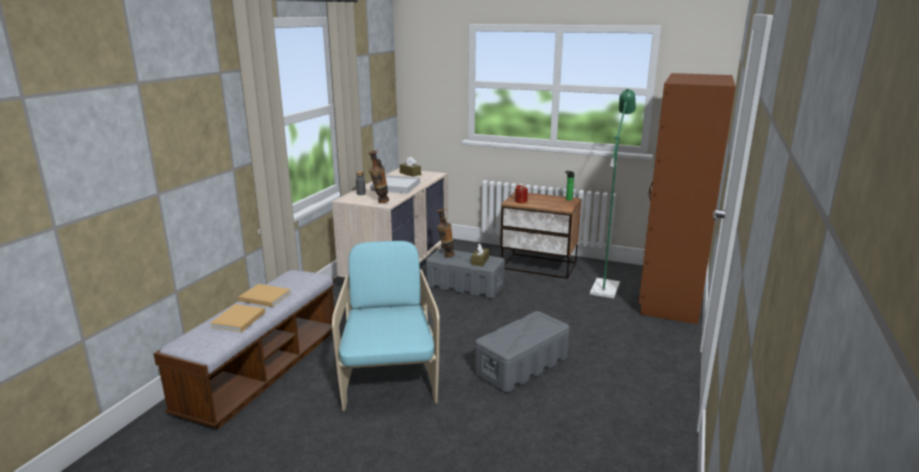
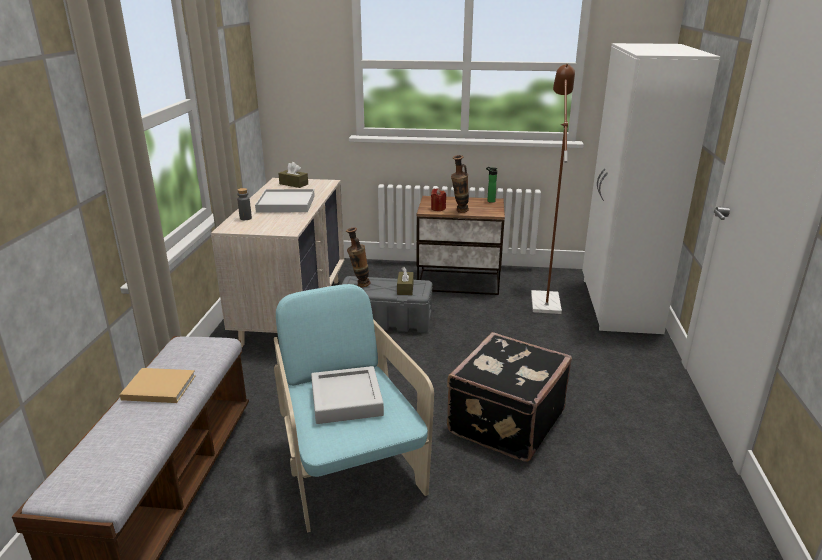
camera: 15 degrees left, 5 degrees up
(237, 320) = (133, 434): beige book -> none
(379, 202) = (278, 228): vase -> vase (459, 212)
(385, 321) = (346, 400): none -> grey tray
(521, 366) = (504, 421): grey storage box -> black suitcase
(606, 286) = (544, 299): green floor lamp -> brown floor lamp
(669, 298) = (618, 305): brown wardrobe -> white wardrobe

